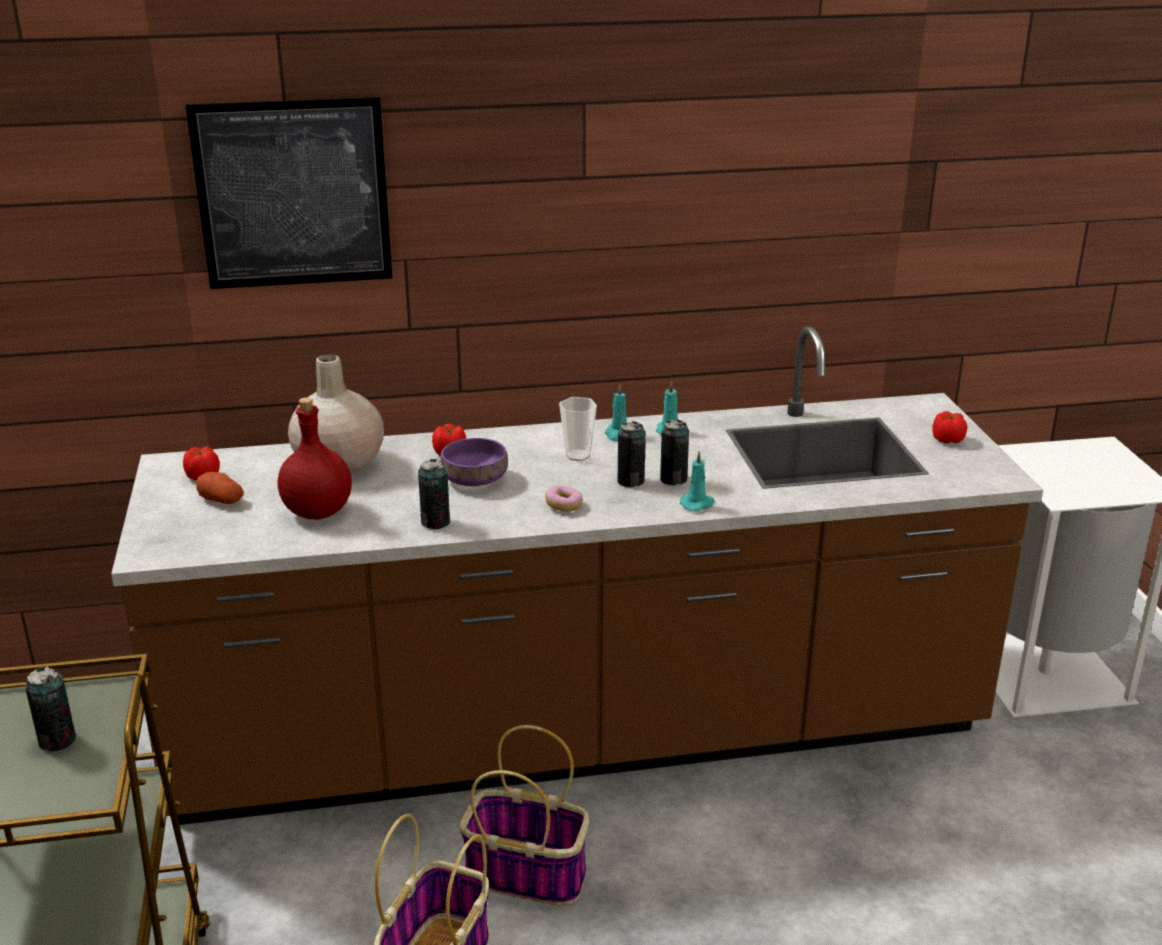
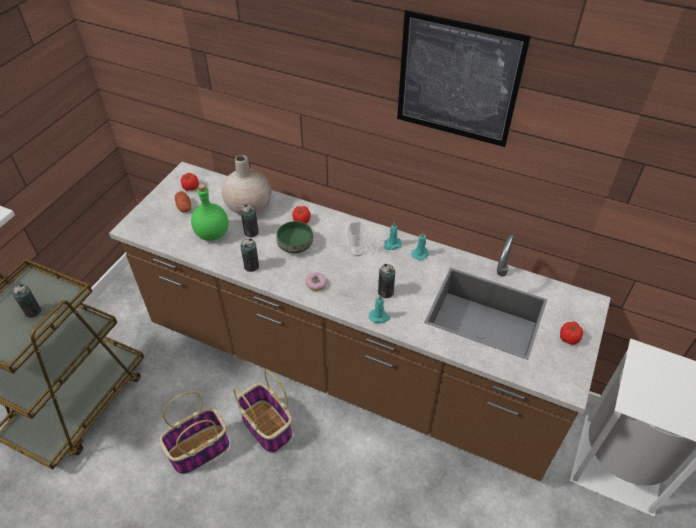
camera: 35 degrees right, 20 degrees up
(293, 194) = (242, 64): picture -> picture (458, 80)
(317, 511) = (212, 233): red bottle -> green bottle
(473, 478) = (295, 244): purple bowl -> green bowl
(631, 481) = (363, 283): can -> can (251, 232)

